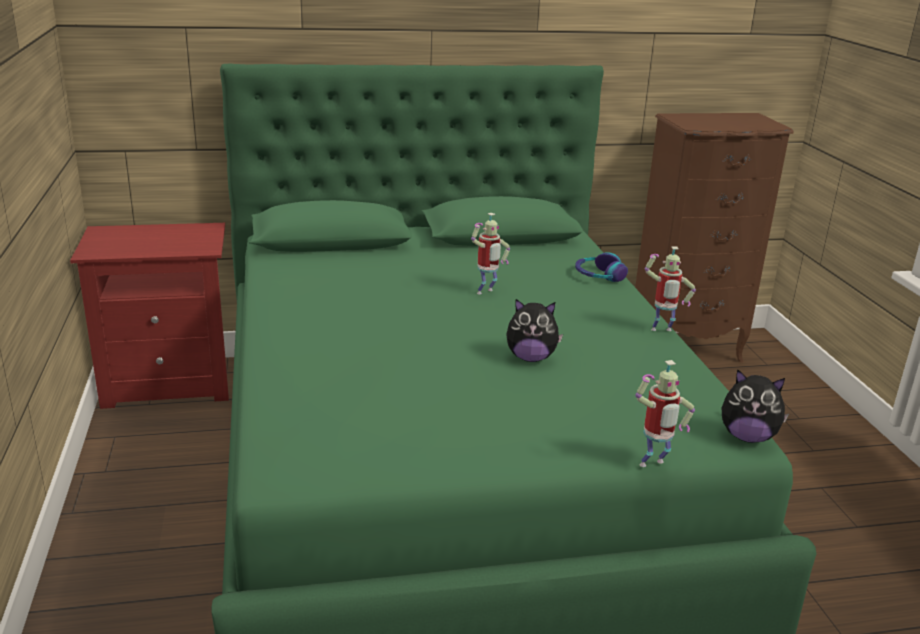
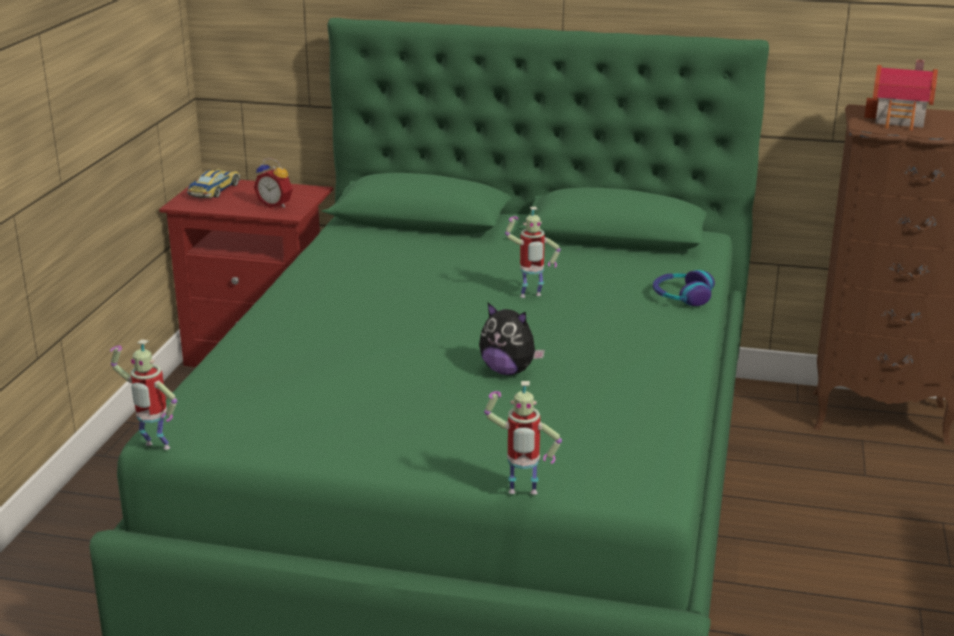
camera: 25 degrees right, 0 degrees up
(113, 237) = (214, 190): none -> toy car
(186, 243) = (276, 204): none -> alarm clock
(661, 331) = (686, 368): toy robot -> toy robot (154, 448)
(708, 121) = (901, 120): none -> toy house
(747, 437) = (658, 490): plush toy -> none

